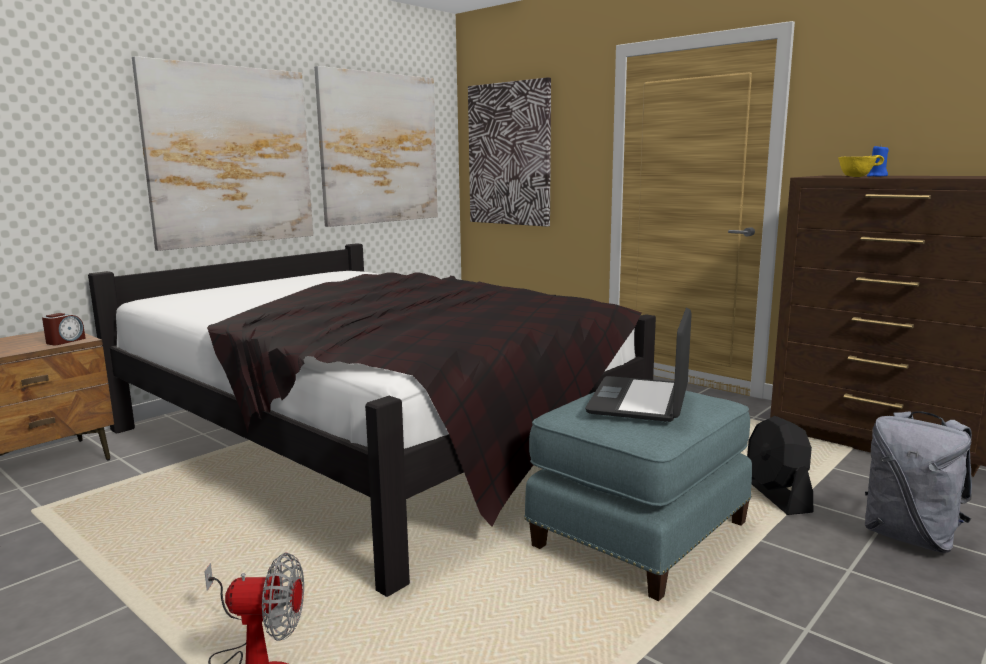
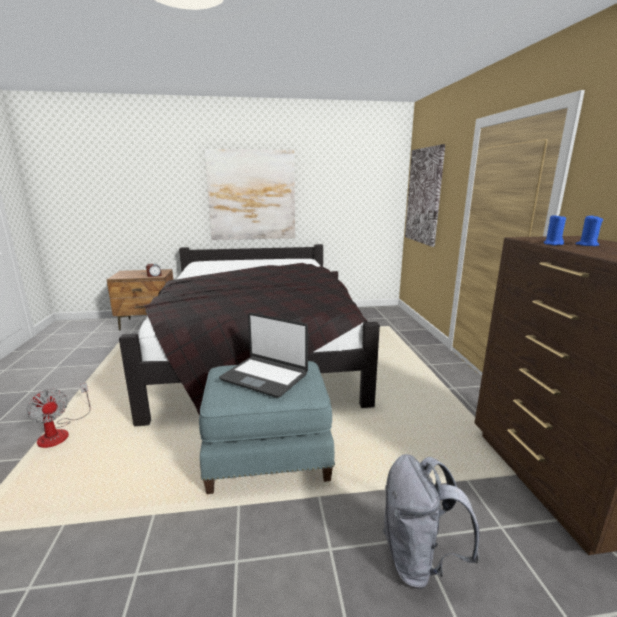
camera: 40 degrees right, 5 degrees up
(380, 149) = (345, 191): picture -> none
(640, 401) = (265, 376): laptop -> laptop turned 120 degrees counterclockwise
(777, 496) = (385, 477): black fan -> none
(856, 177) = (553, 244): yellow bowl -> blue candle

